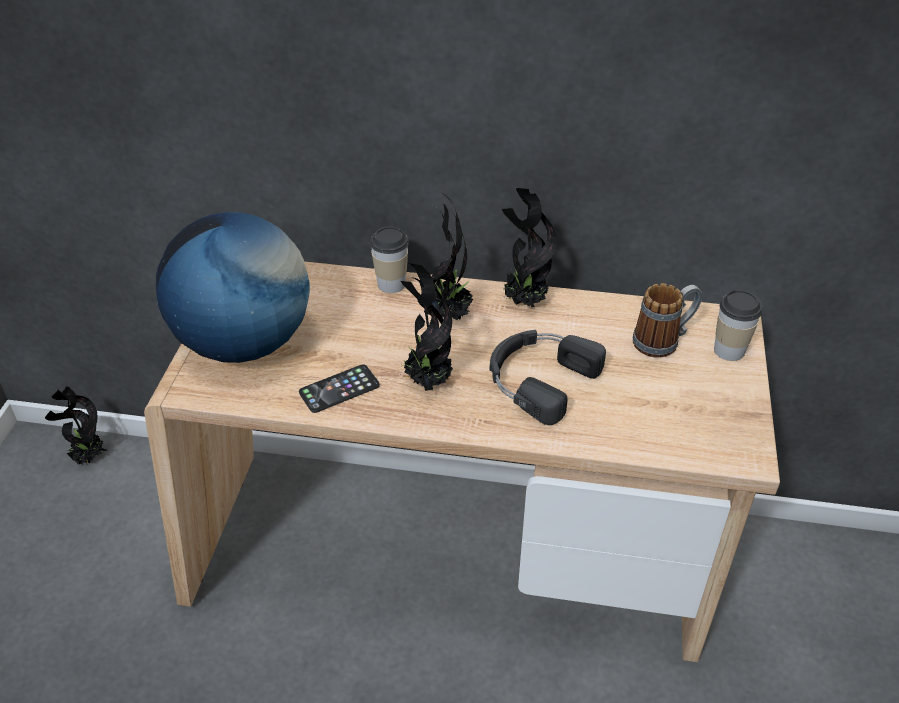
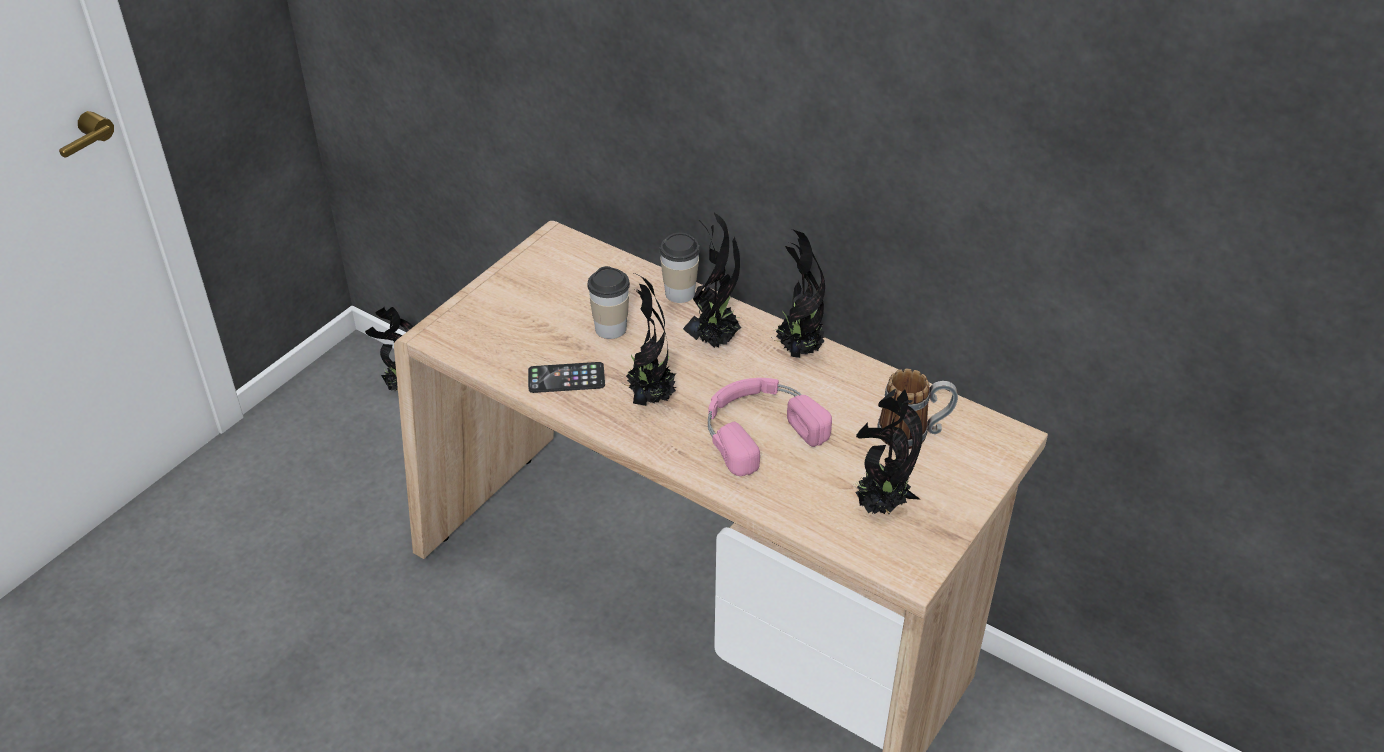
camera: 25 degrees right, 0 degrees up
(244, 343) = (509, 309): globe -> none
(538, 378) = (758, 429): black headphones -> pink headphones
(683, 410) = (880, 506): none -> potted plant
(729, 350) = (976, 465): cup -> cup (610, 328)

